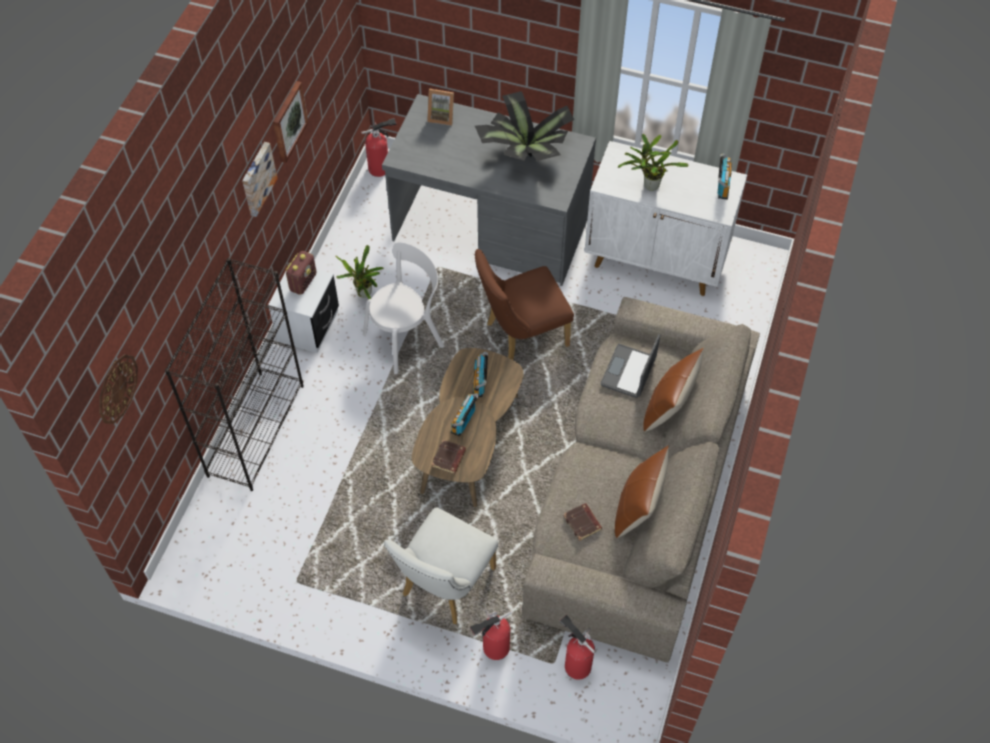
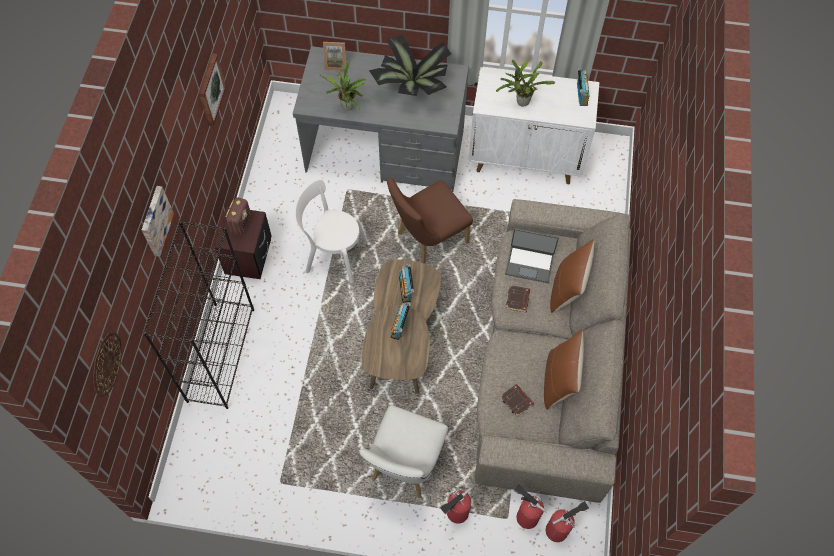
camera: 10 degrees left, 5 degrees up
(257, 178) = (192, 146): picture -> picture (155, 221)
(308, 326) = (248, 256): white nightstand -> brown nightstand
(364, 294) = (290, 222): potted plant -> potted plant (347, 107)
(381, 168) = (284, 110): fire extinguisher -> fire extinguisher (559, 529)
(407, 338) = (333, 255): white chair -> white chair turned 120 degrees counterclockwise
(449, 459) = (393, 361): brown book -> brown book (518, 300)
(629, 372) = (529, 263): laptop -> laptop turned 90 degrees counterclockwise

